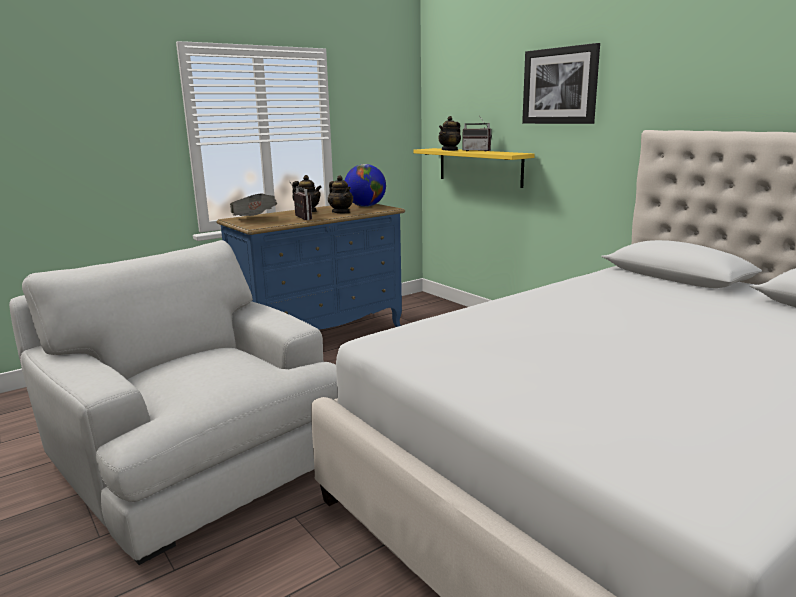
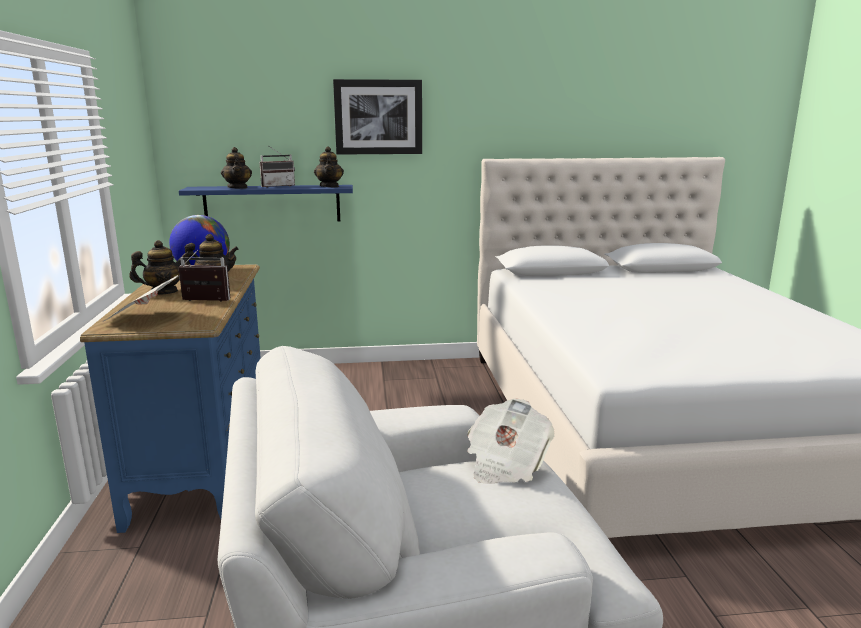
camera: 60 degrees left, 0 degrees up
(253, 367) = (506, 463): none -> newspaper
(479, 166) = (272, 204): yellow shelf -> blue shelf
(506, 153) = (329, 186): none -> teapot

